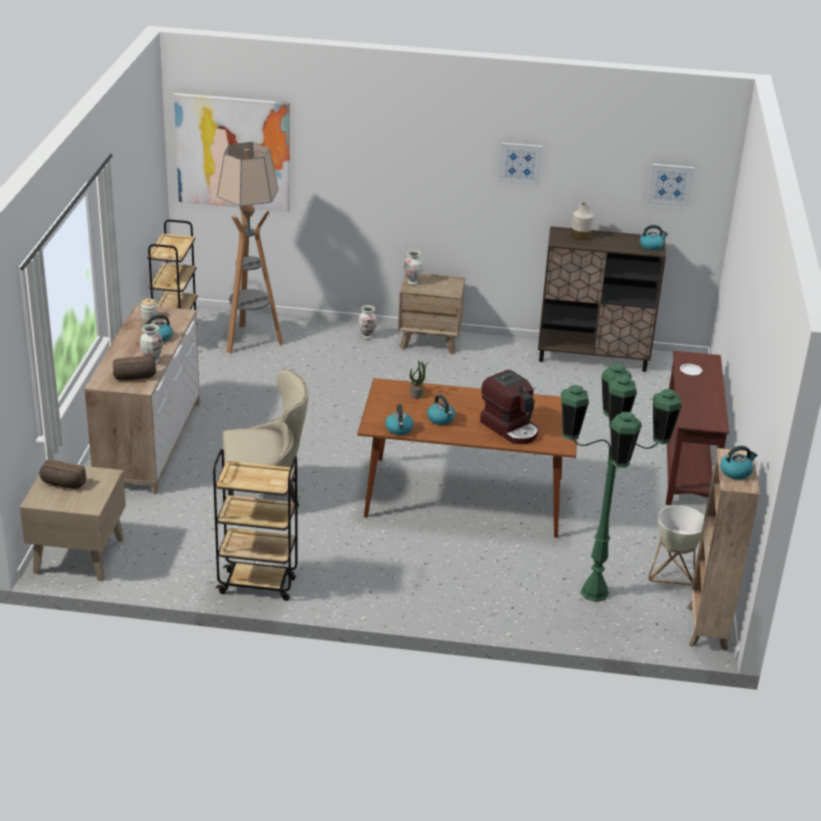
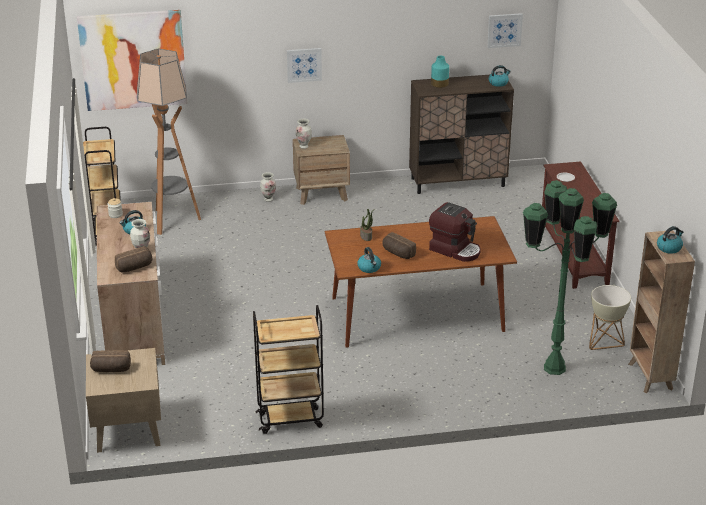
camera: 15 degrees left, 0 degrees up
(265, 495) = (256, 346): beige chair -> none
(441, 419) = (397, 253): kettle -> bread
(520, 163) = (381, 31): picture -> picture (304, 64)
(581, 235) = (439, 83): beige vase -> turquoise vase

